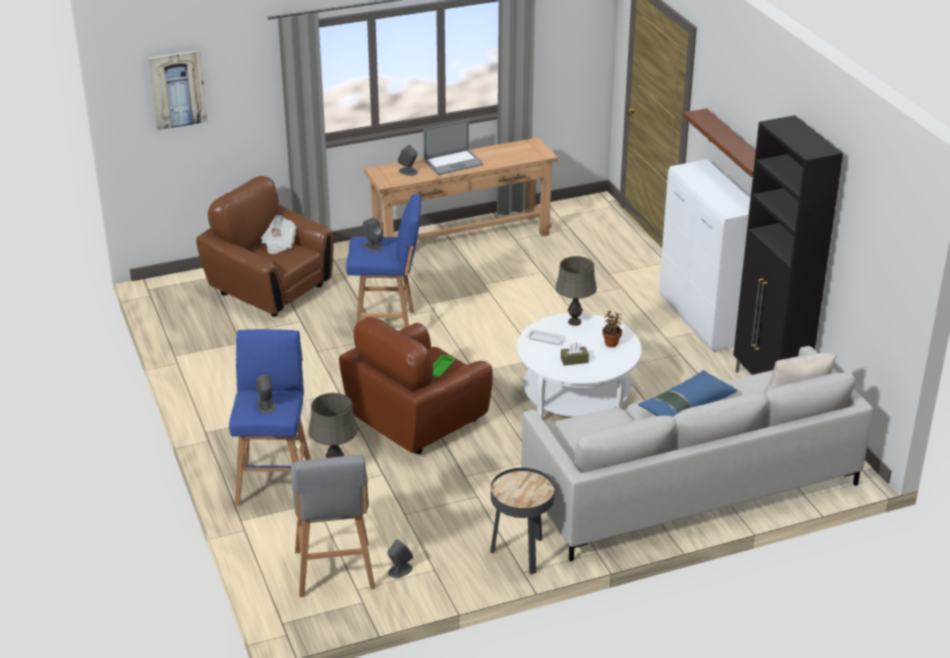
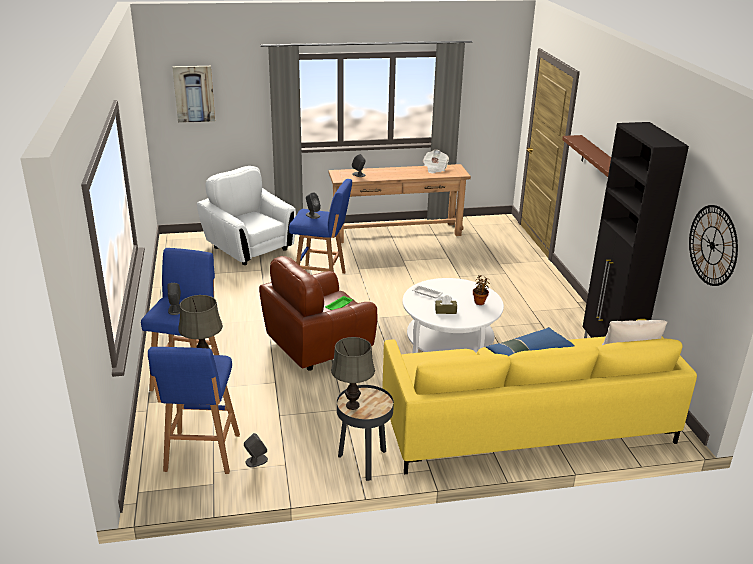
camera: 10 degrees right, 5 degrees down
(270, 289) = (249, 248): brown armchair -> white armchair
(278, 244) = (256, 215): newspaper -> newspaper (435, 169)
(334, 572) = (201, 454): grey stool -> blue stool
(453, 163) = (393, 172): laptop -> none
(574, 322) = (454, 284): grey table lamp -> grey table lamp (352, 405)
(690, 486) = (526, 424): grey sofa -> yellow sofa
(703, 321) = (564, 302): white cabinet -> none
(878, 264) = (712, 245): none -> wall clock

